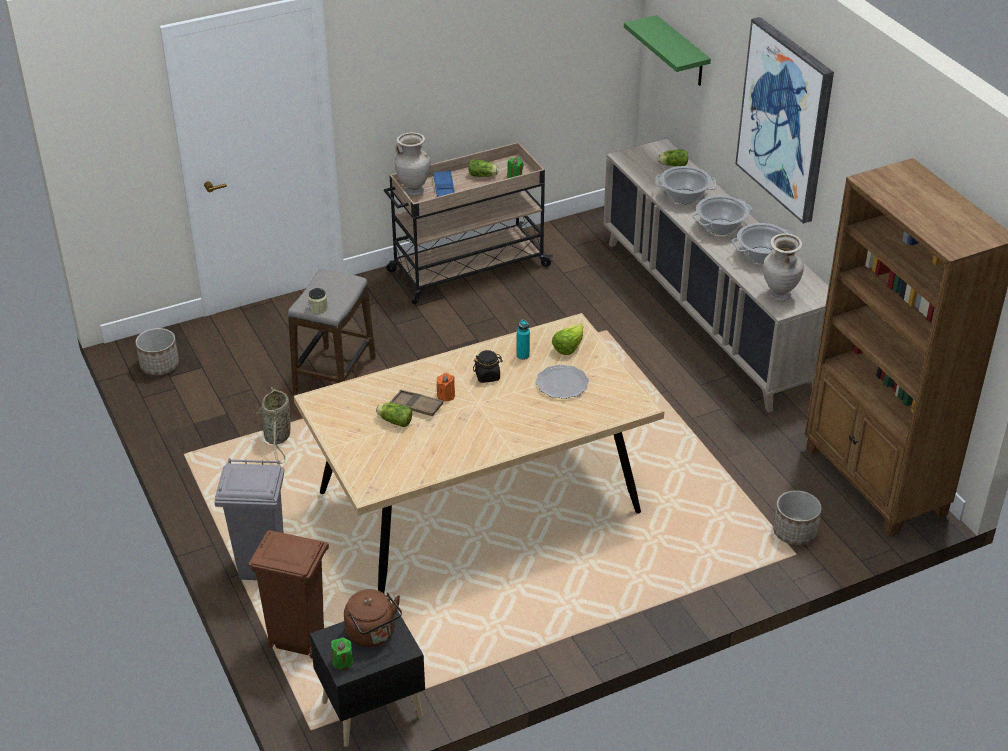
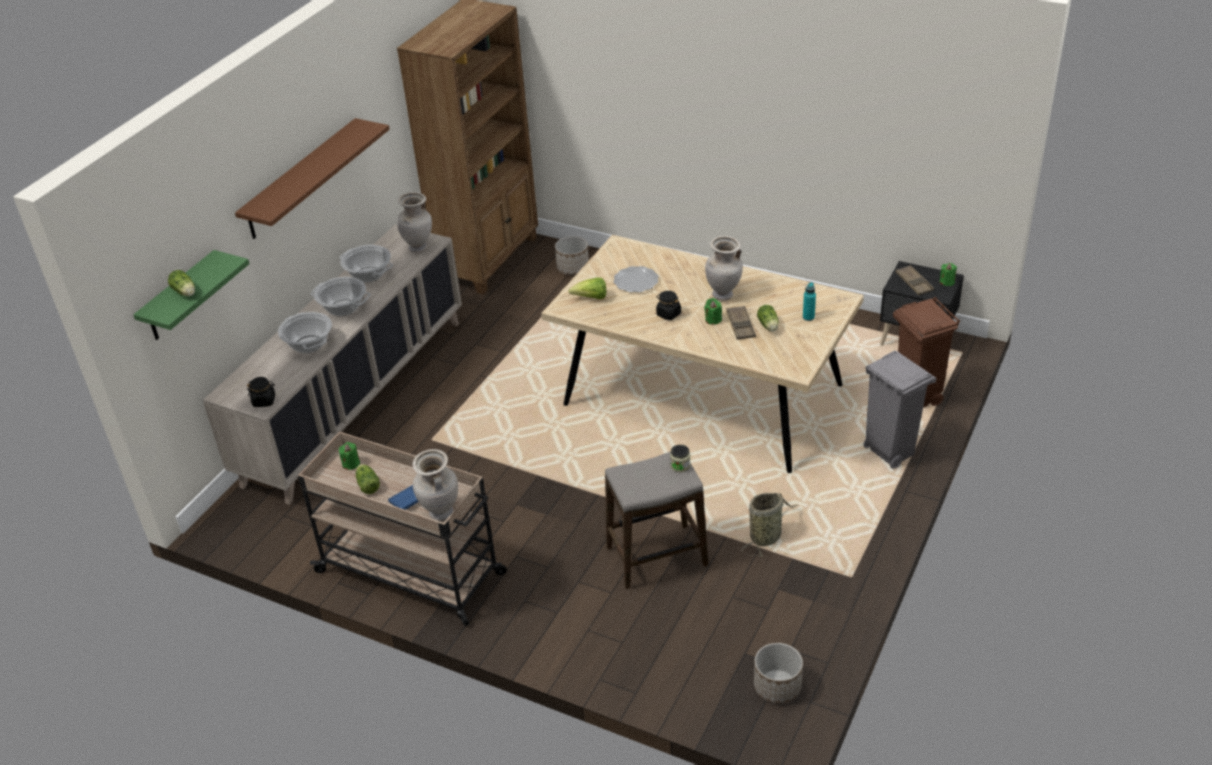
camera: 125 degrees left, 0 degrees up
(373, 634) = (914, 283): brown kettle -> brown tray
(446, 396) = (713, 320): orange candle -> green candle
(472, 421) = (723, 295): none -> beige vase
(523, 355) = (625, 312): turquoise bottle -> turquoise bottle (808, 317)
(630, 159) = (264, 401): none -> black jar
(672, 165) = (255, 374): lettuce -> lettuce (185, 292)
(786, 119) = (301, 179): picture -> brown shelf

